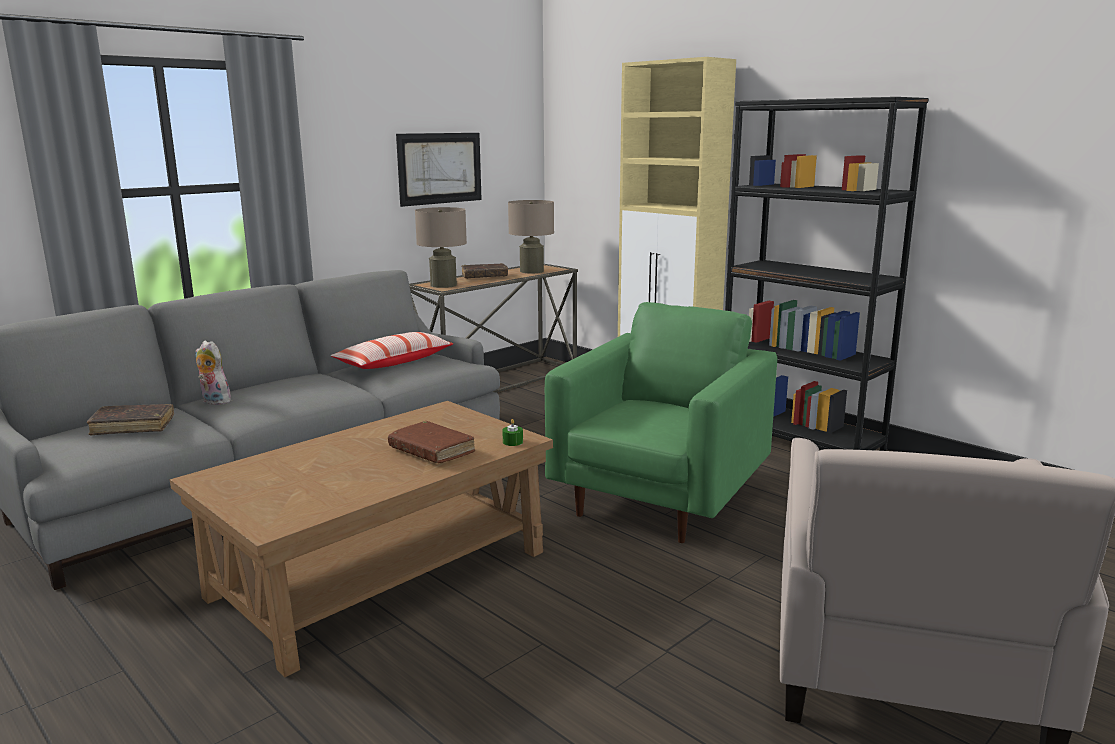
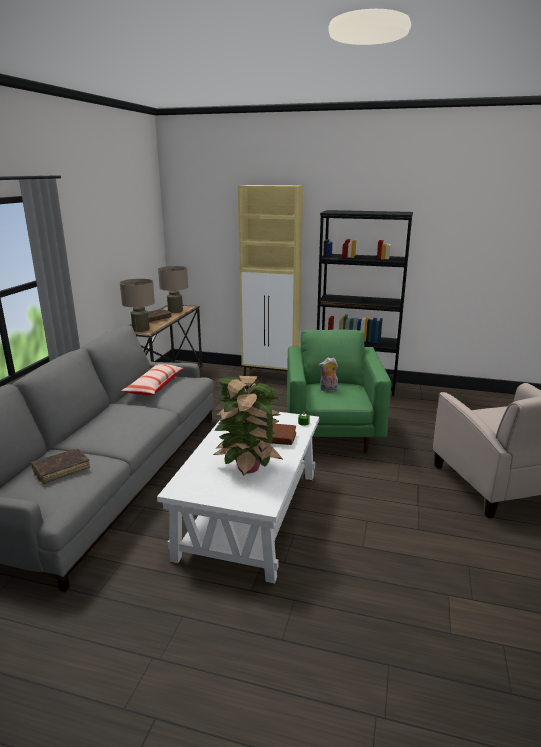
camera: 30 degrees left, 5 degrees up
(213, 401) = (83, 439): plush toy -> plush toy (328, 390)
(336, 475) = (248, 466): none -> potted plant
(381, 573) = (250, 513): brown coffee table -> white coffee table
(440, 168) = (122, 253): picture -> none

